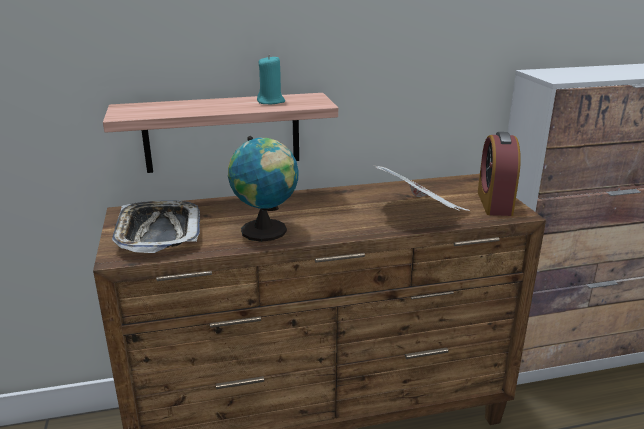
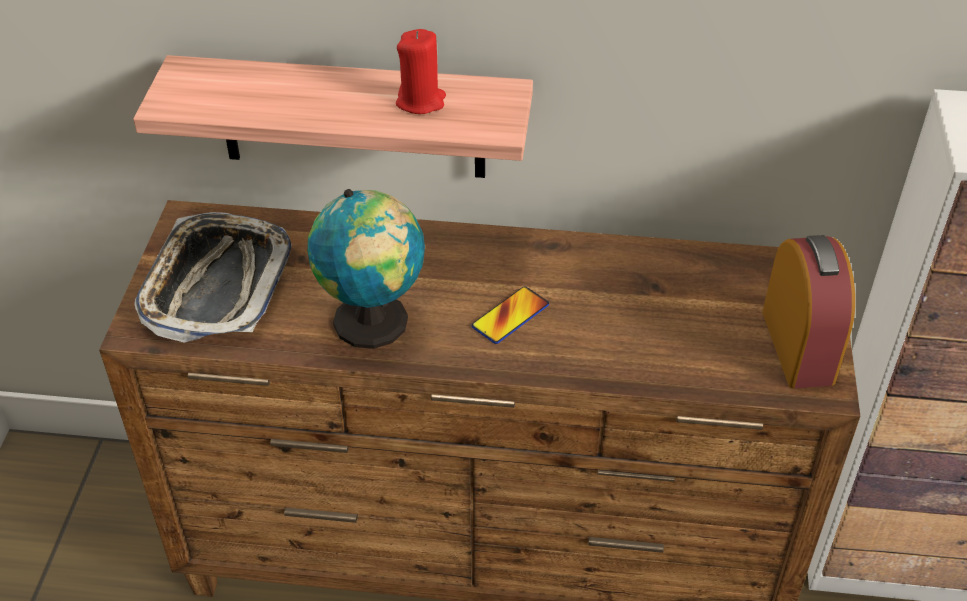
camera: 20 degrees right, 20 degrees up
(271, 101) = (421, 101): turquoise candle -> red candle
(341, 216) = (510, 316): none -> phone
(420, 213) = (647, 340): newspaper -> none
(494, 203) = (797, 346): alarm clock -> alarm clock turned 150 degrees clockwise

